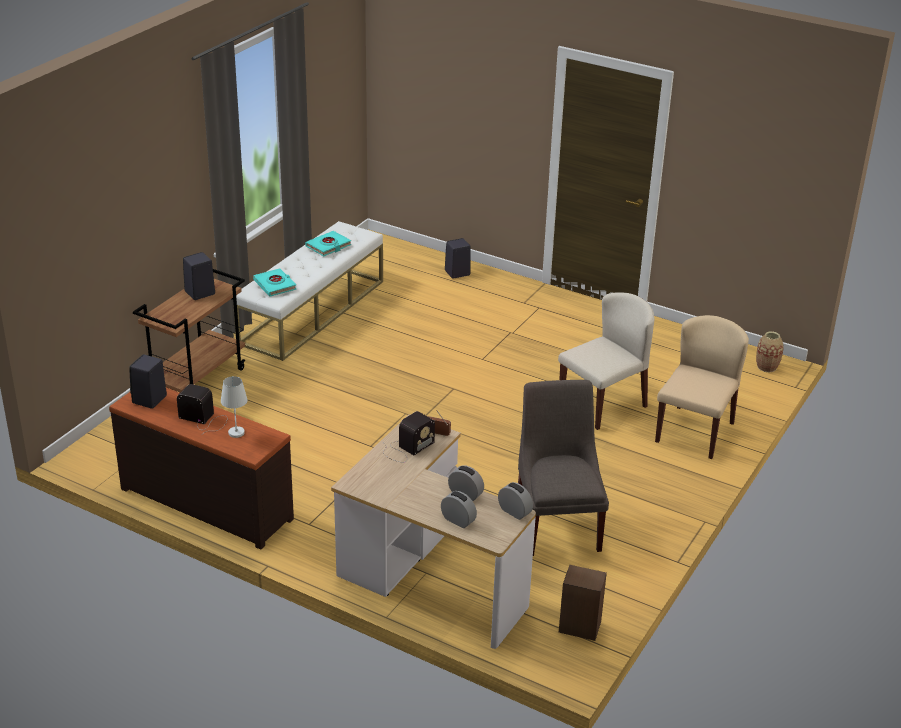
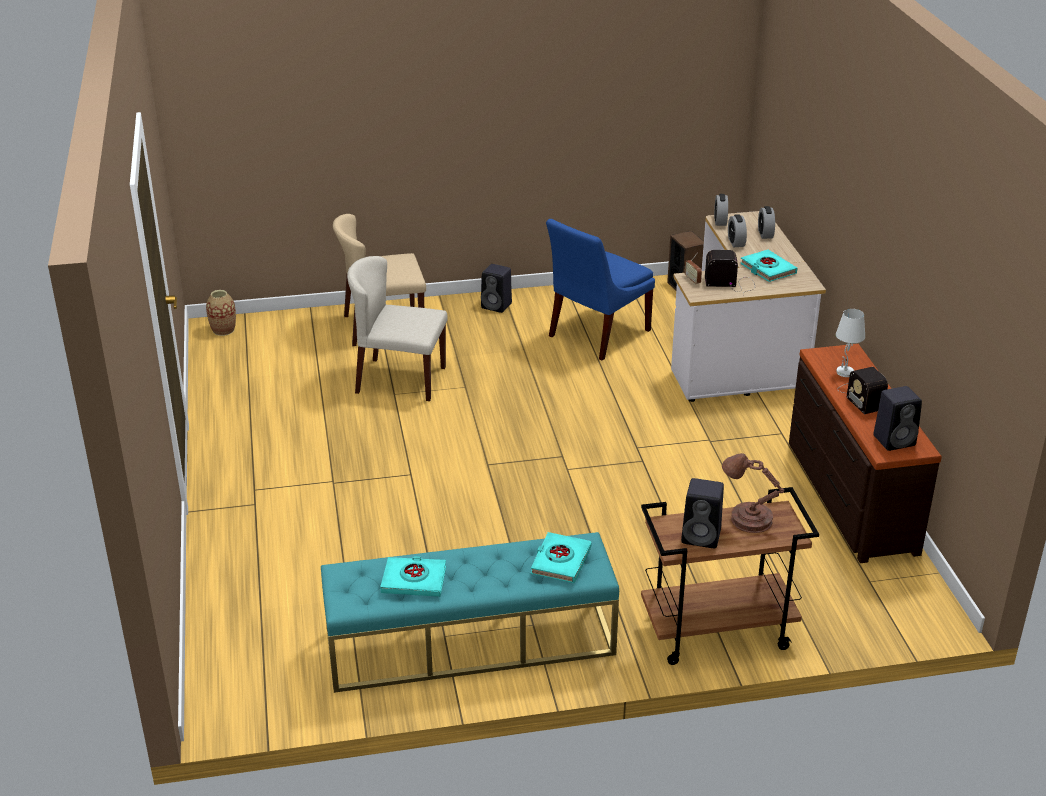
camera: 130 degrees left, 0 degrees up
(186, 312) = (747, 519): none -> brown table lamp
(312, 311) = (469, 643): white bench -> turquoise bench
(400, 480) = (768, 269): none -> turquoise book
(456, 273) = (235, 586): black speaker -> black speaker (497, 306)
(557, 523) = (596, 334): grey chair -> blue chair

